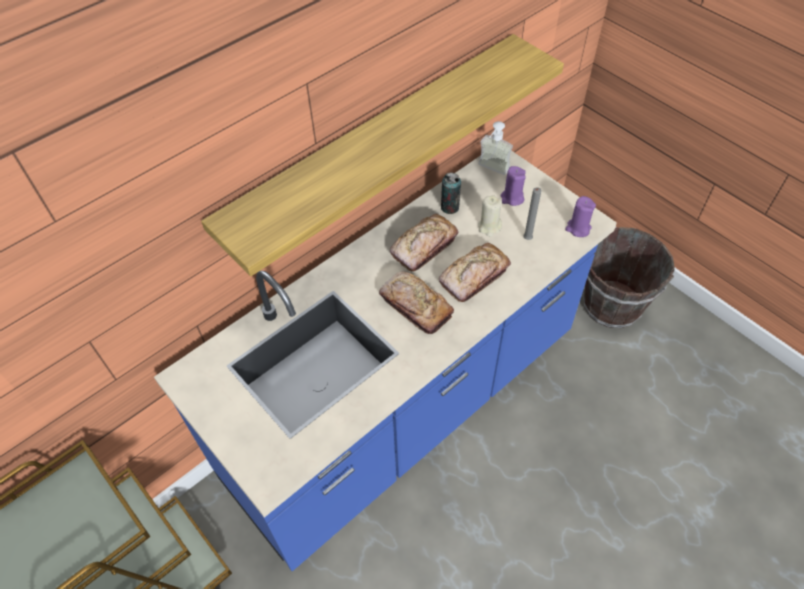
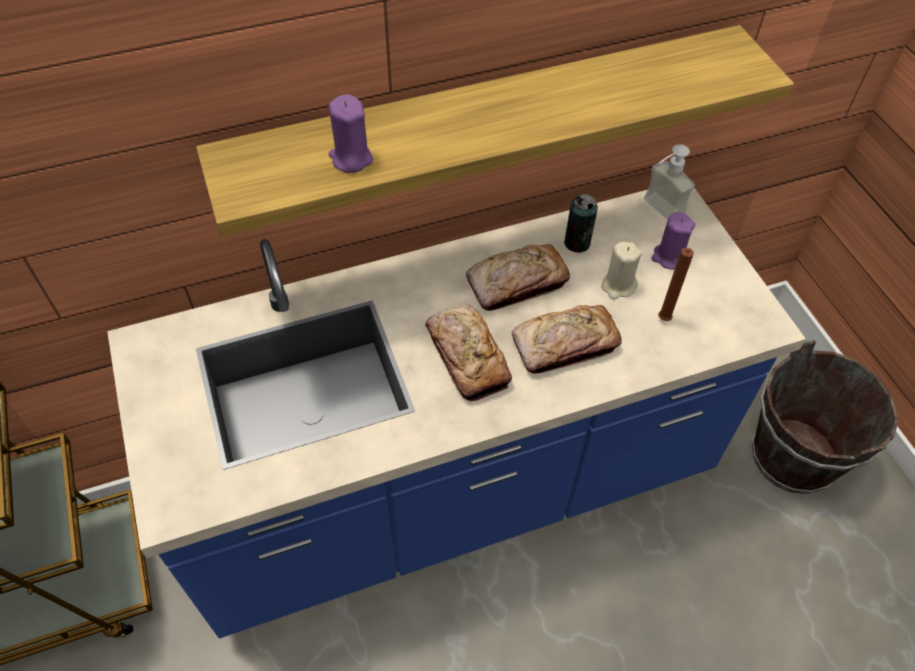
camera: 20 degrees right, 0 degrees up
(526, 240) = (662, 320): grey candle -> brown candle
(578, 228) = (743, 328): purple candle -> purple candle (351, 158)

